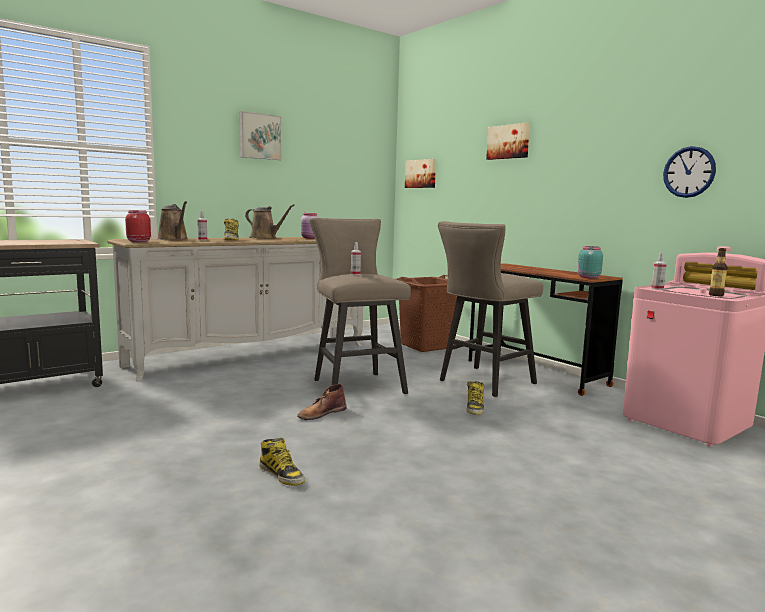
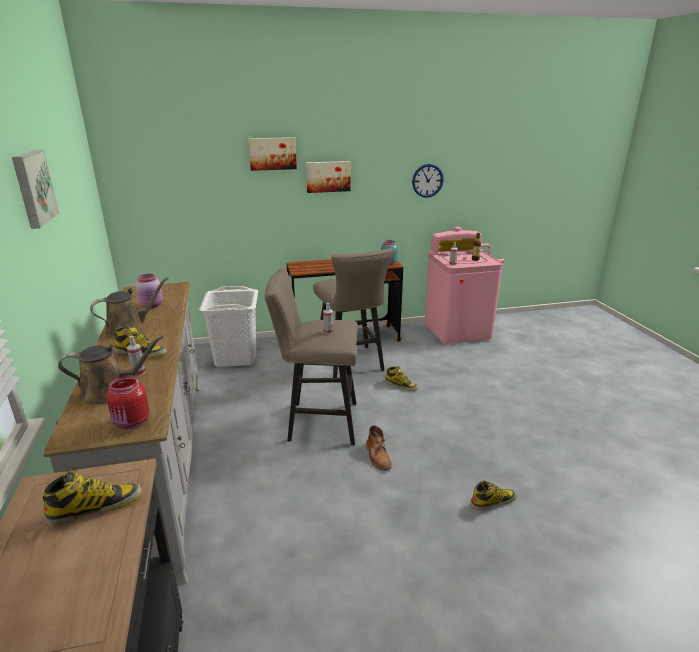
camera: 65 degrees left, 15 degrees up
(53, 242) = (96, 507): none -> boot
(421, 174) = (149, 184): picture -> picture (328, 176)
(427, 346) = (236, 357): brown laundry basket -> white laundry basket

